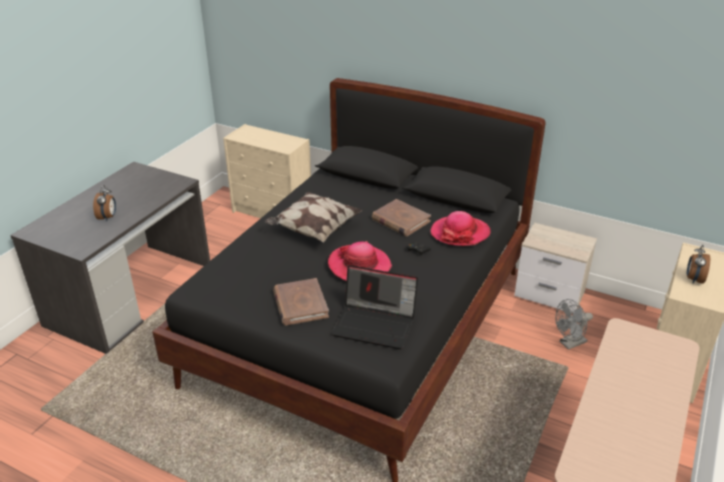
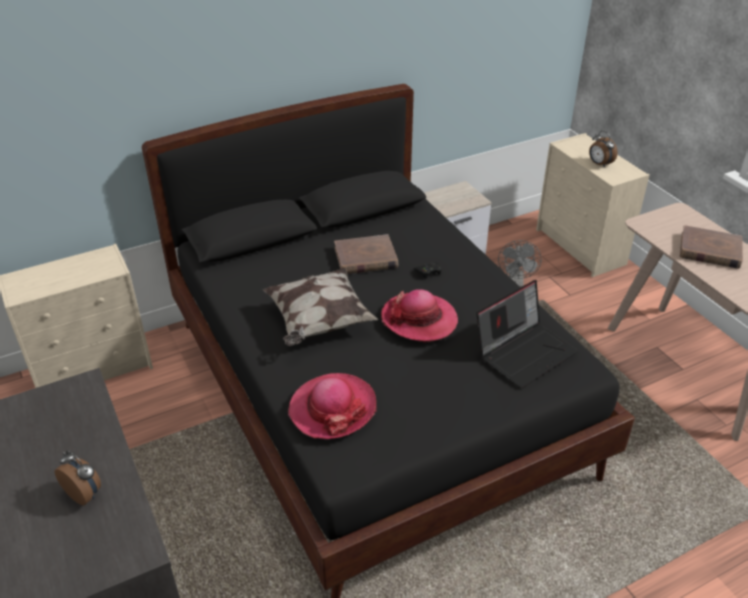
camera: 55 degrees left, 5 degrees up
(300, 304) = (448, 390): brown book -> brown book (709, 250)
(460, 233) = (426, 235): hat -> hat (332, 408)

